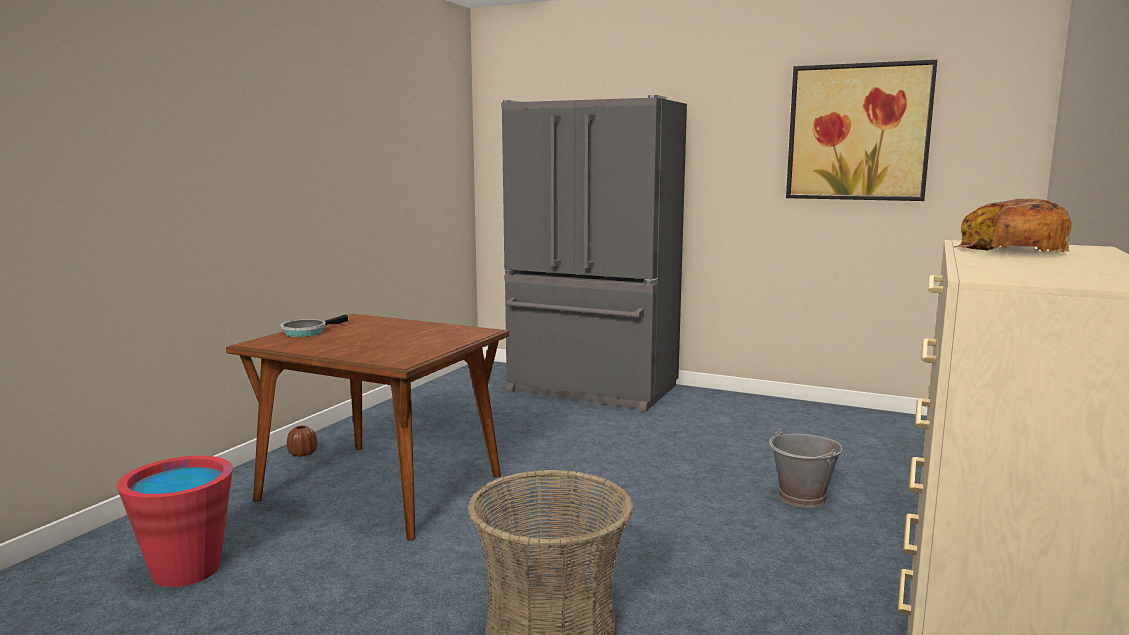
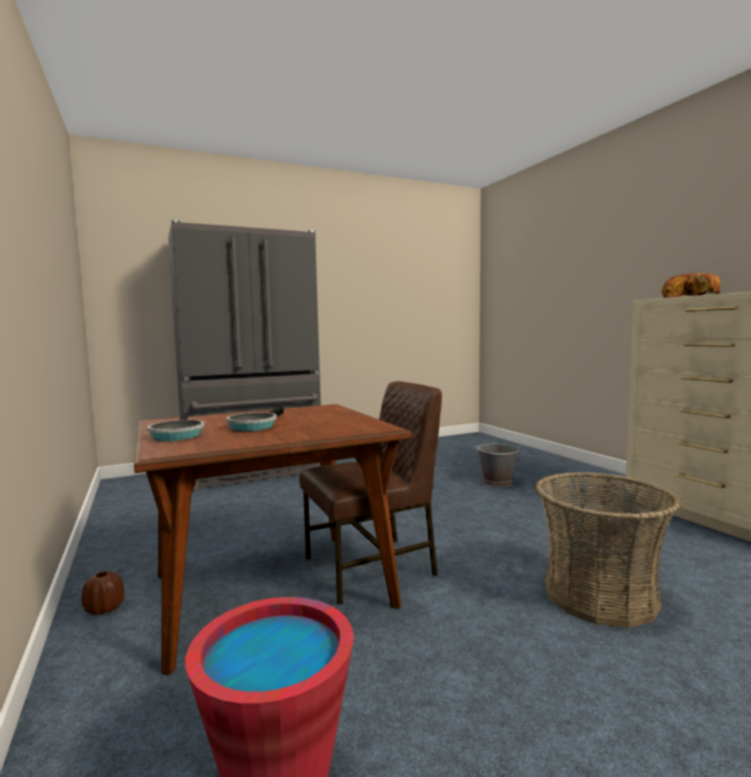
camera: 50 degrees left, 5 degrees down
(361, 337) = (254, 426): none -> frying pan
(467, 507) = (372, 567): none -> brown chair
(858, 132) = (397, 272): picture -> none

